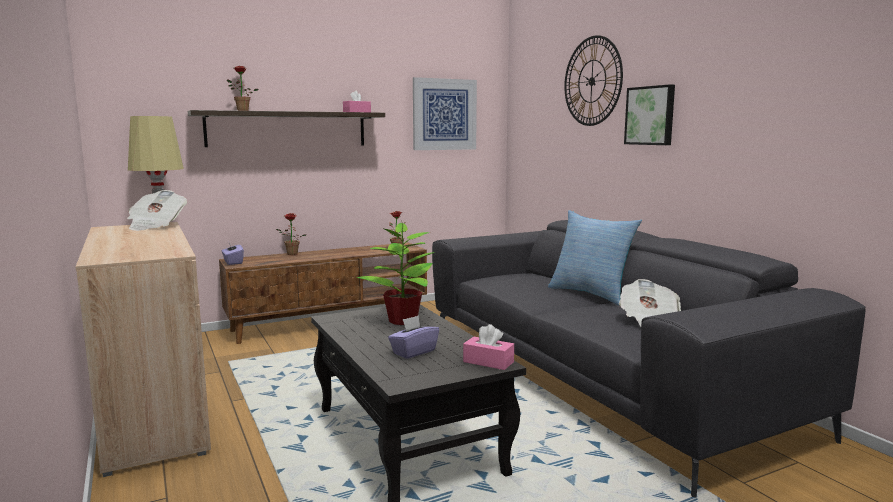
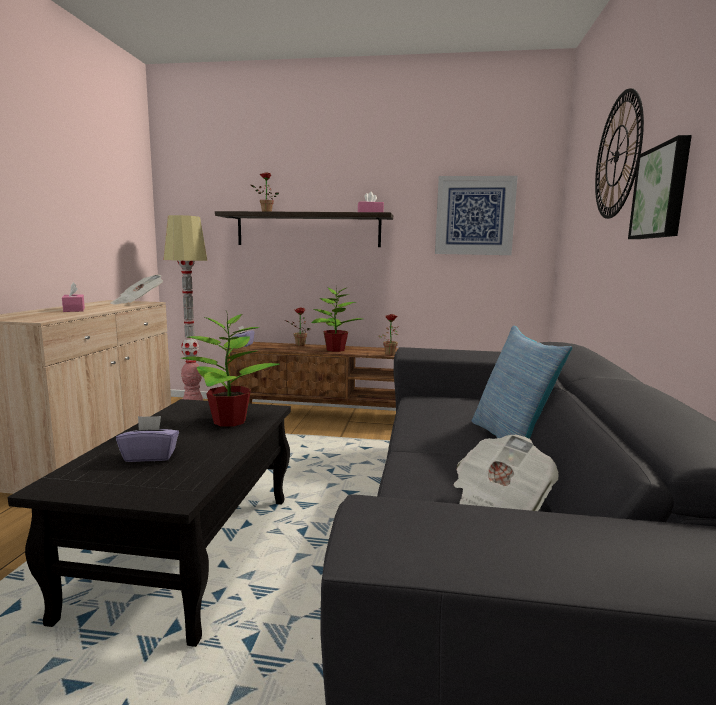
camera: 35 degrees right, 0 degrees up
(338, 253) = (334, 350): none -> potted plant
(488, 362) = (173, 492): pink tissue box -> pink tissue box (74, 310)

